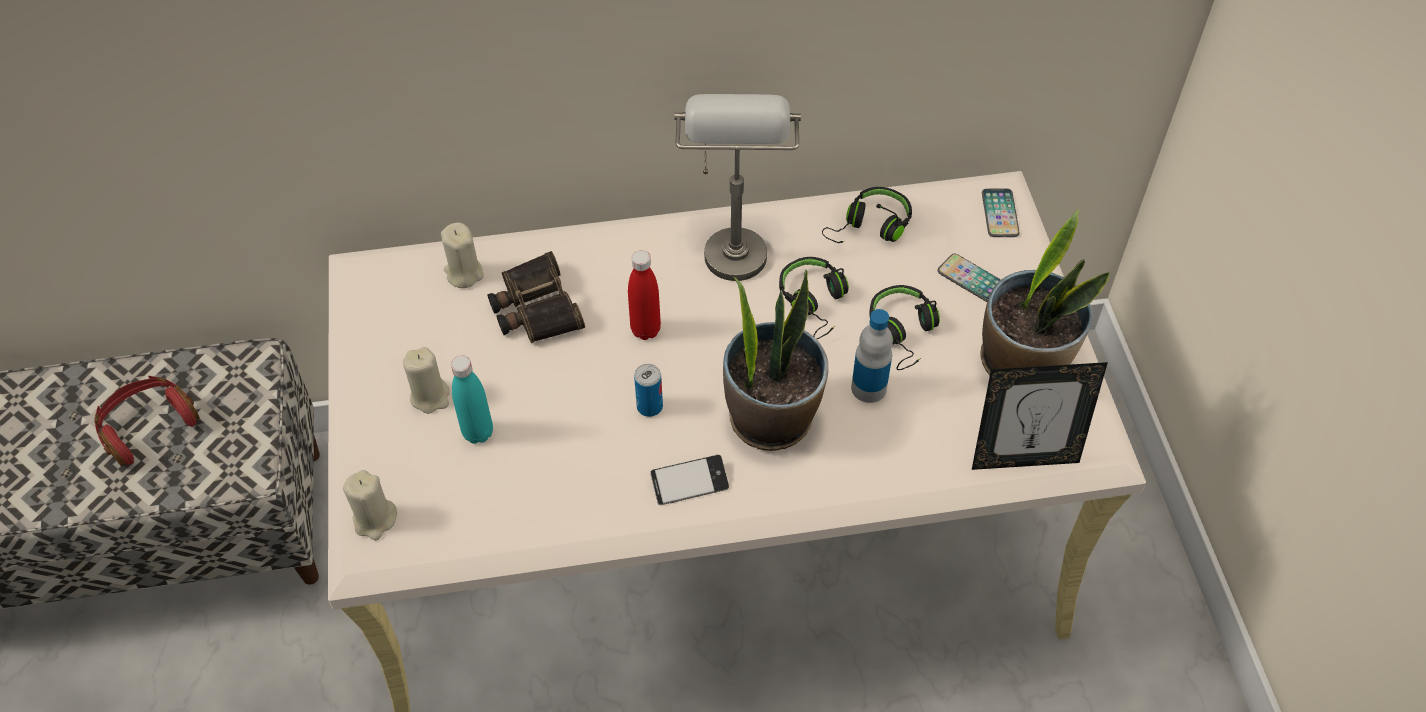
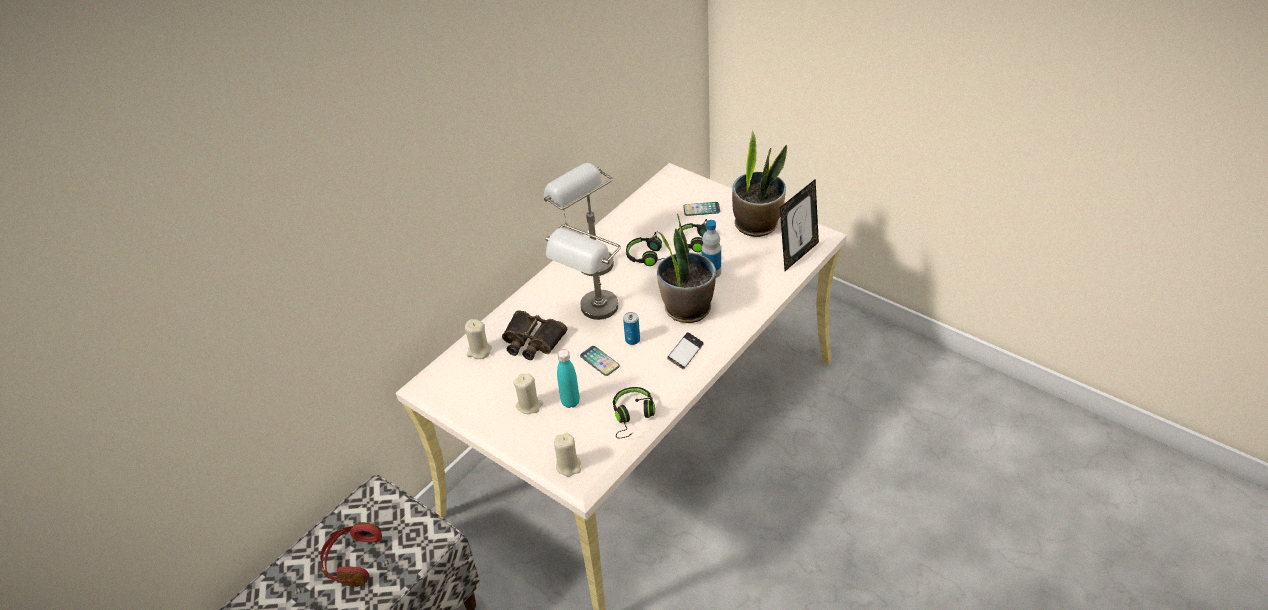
camera: 40 degrees left, 10 degrees down
(645, 330) = (593, 315): red bottle -> grey table lamp
(870, 227) = (637, 217): black headphones -> black headphones (633, 416)
(1000, 214) = (683, 180): phone -> phone (599, 361)

